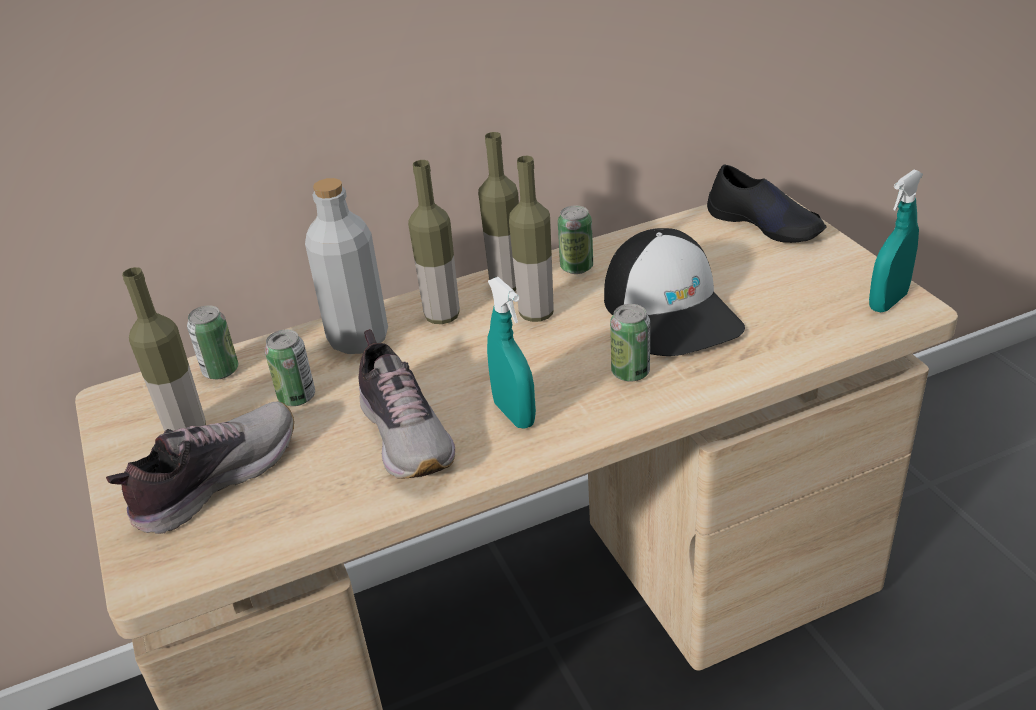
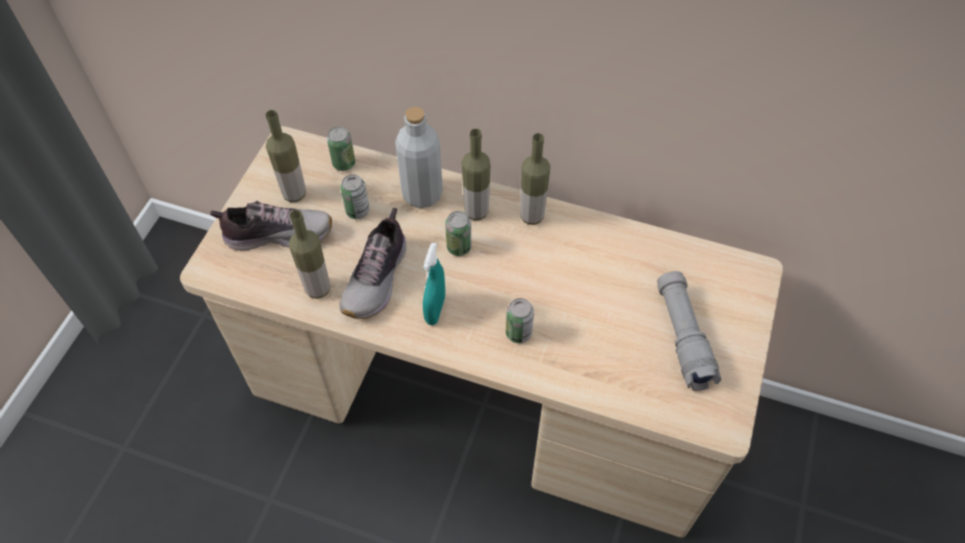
camera: 40 degrees right, 20 degrees up
(536, 314) = (522, 250): bottle -> bottle (318, 289)
(576, 267) = (583, 233): can -> can (459, 247)
(672, 311) = (591, 310): cap -> none
(765, 224) = (733, 290): black shoe -> none
(778, 276) = (683, 337): none -> grey flashlight
(888, 302) = (717, 410): turquoise spray bottle -> none

